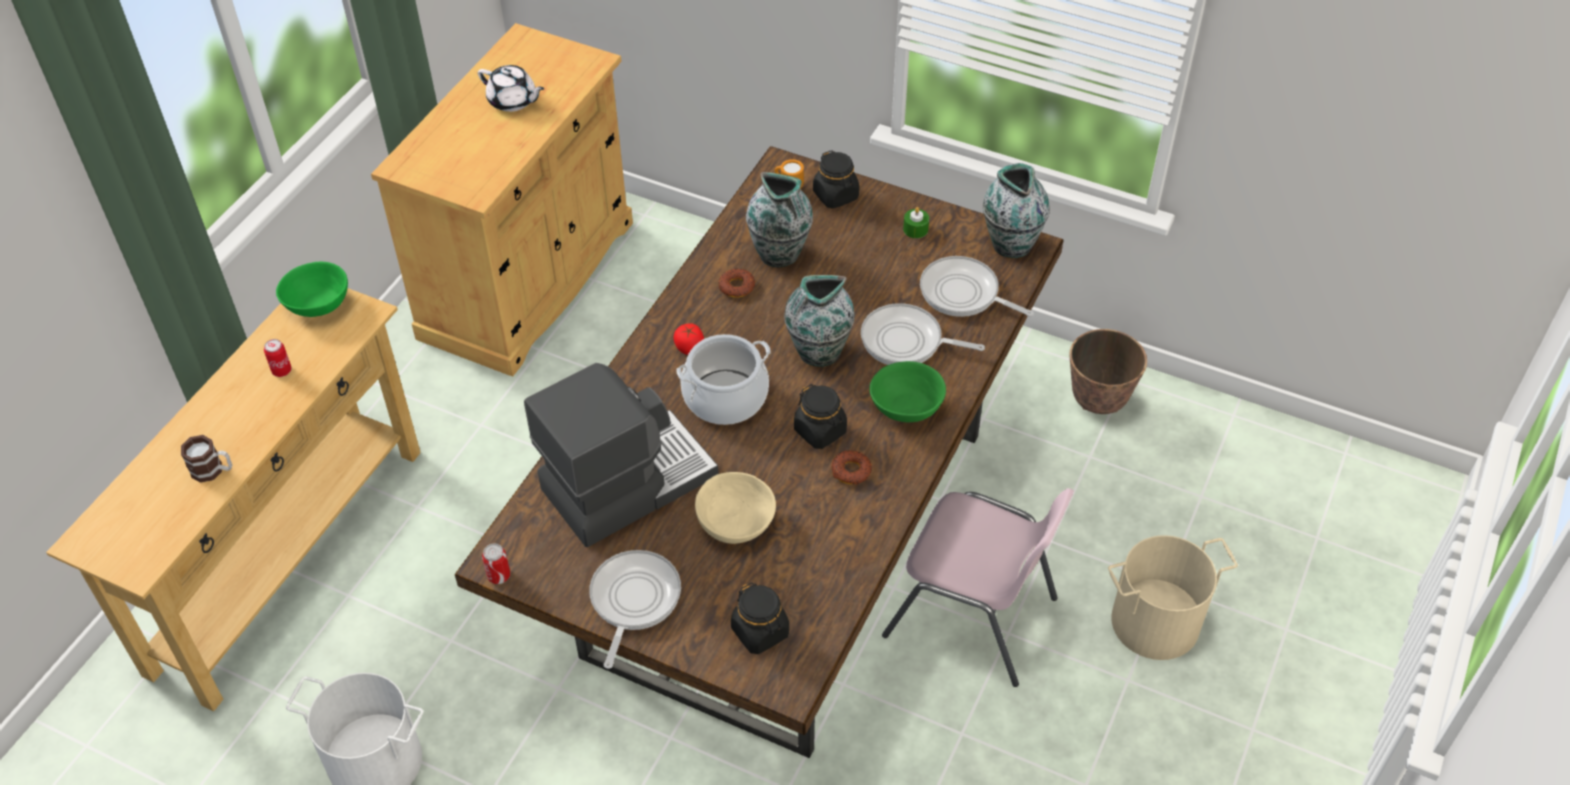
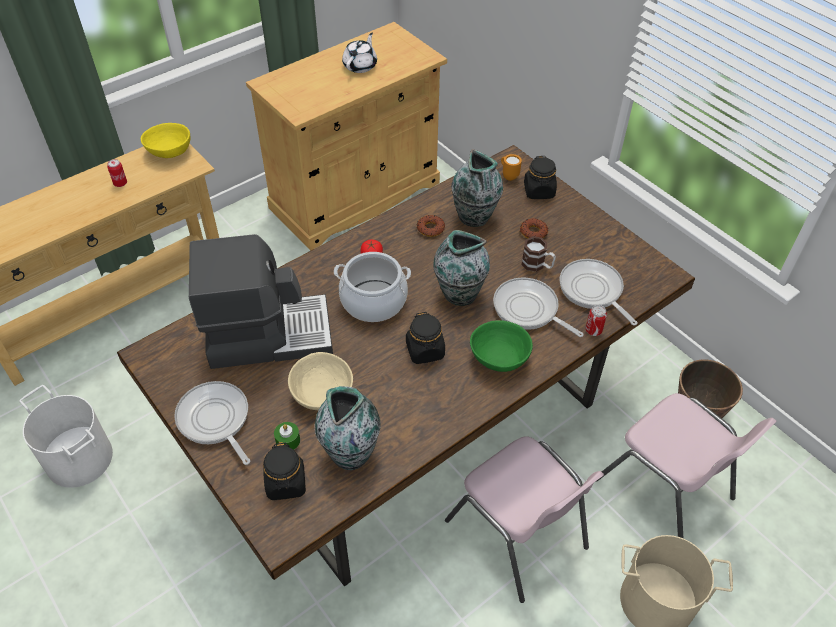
camera: 25 degrees right, 0 degrees up
(213, 470) = (38, 229): mug -> mug (537, 265)
(319, 305) = (170, 152): green bowl -> yellow bowl
(499, 576) = (142, 365): can -> can (593, 330)
(513, 101) = (360, 65): white teapot -> white teapot turned 120 degrees counterclockwise
(633, 600) = (215, 420): frying pan -> frying pan turned 75 degrees counterclockwise
(851, 471) = (429, 389): donut -> donut (533, 232)
(915, 229) = (583, 233): green candle -> green candle (288, 441)
(1011, 243) = (651, 267): vase -> vase (351, 452)
(1107, 500) = (665, 490): none -> pink chair

